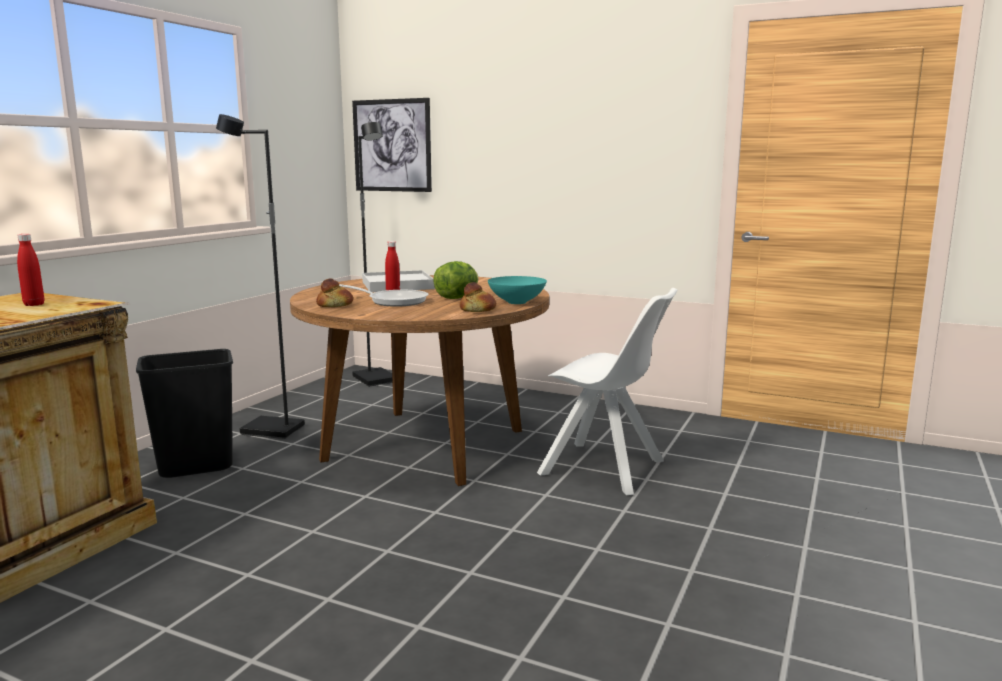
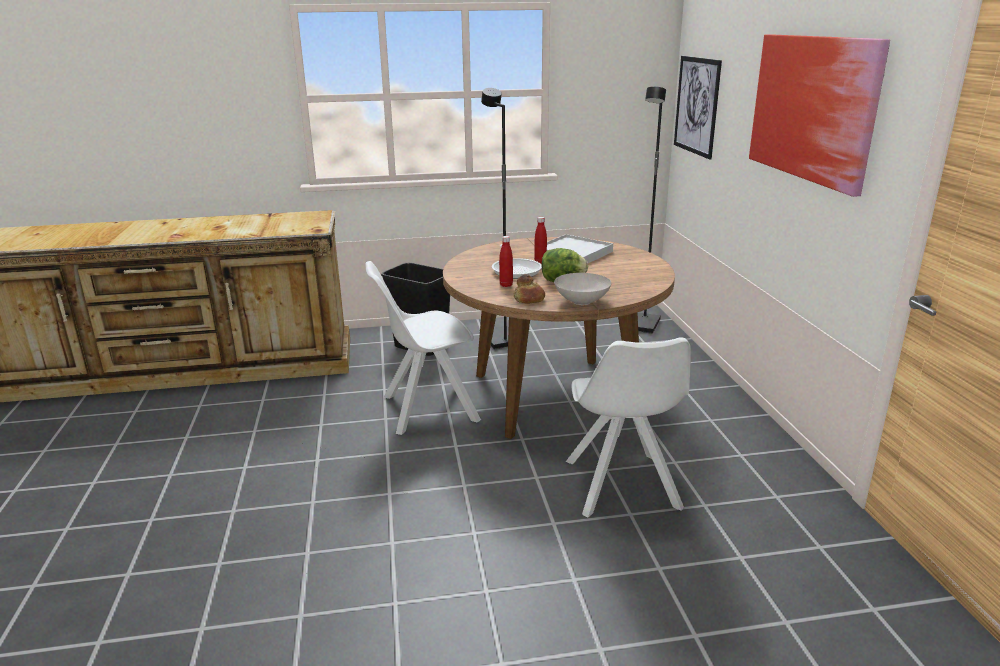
camera: 55 degrees right, 10 degrees up
(34, 304) = (299, 223): red bottle -> red bottle (506, 285)
(335, 305) = (474, 262): bread -> none
(338, 504) = (427, 409): none -> white chair
(516, 302) = (581, 301): turquoise bowl -> white bowl
(581, 121) = (812, 108): none -> picture

